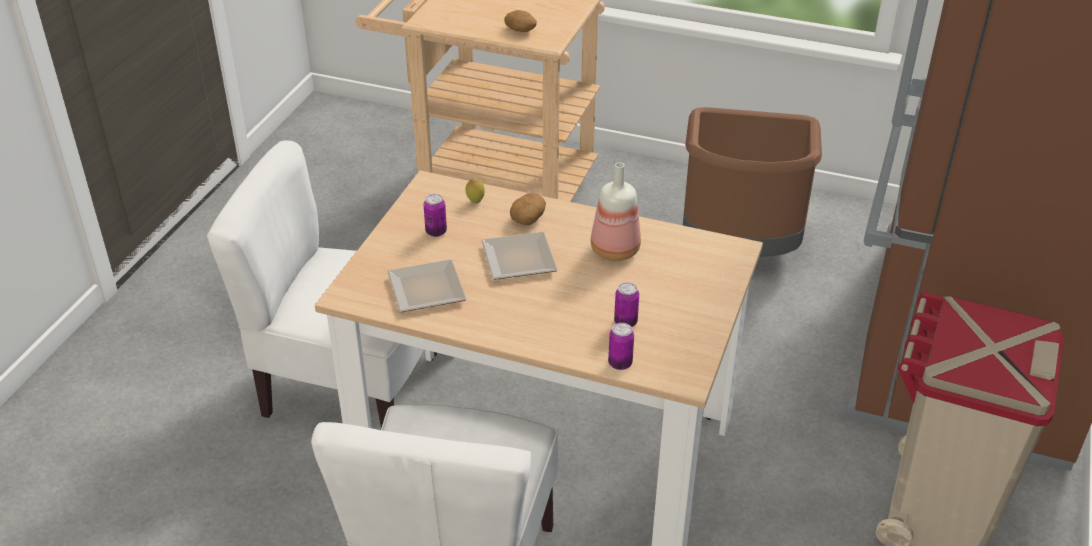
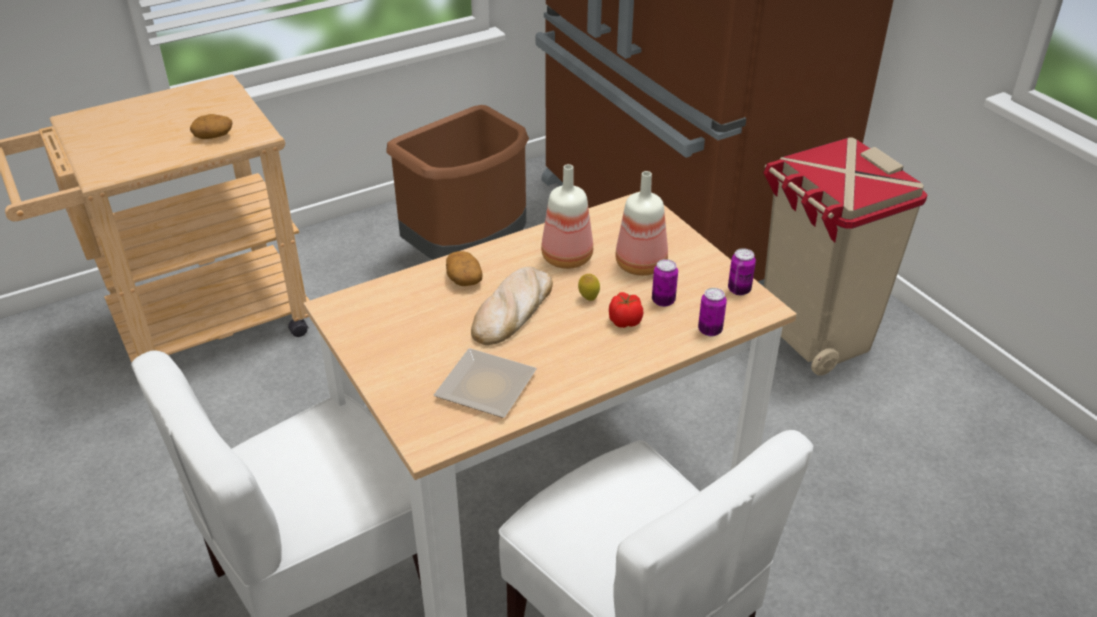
camera: 50 degrees left, 0 degrees up
(436, 232) = (410, 339): can -> can (739, 290)
(475, 201) = (399, 294): lemon -> lemon (588, 298)
(520, 258) = (512, 310): plate -> bread
(576, 315) = (624, 321): none -> tomato
(658, 289) = (641, 264): none -> bottle

